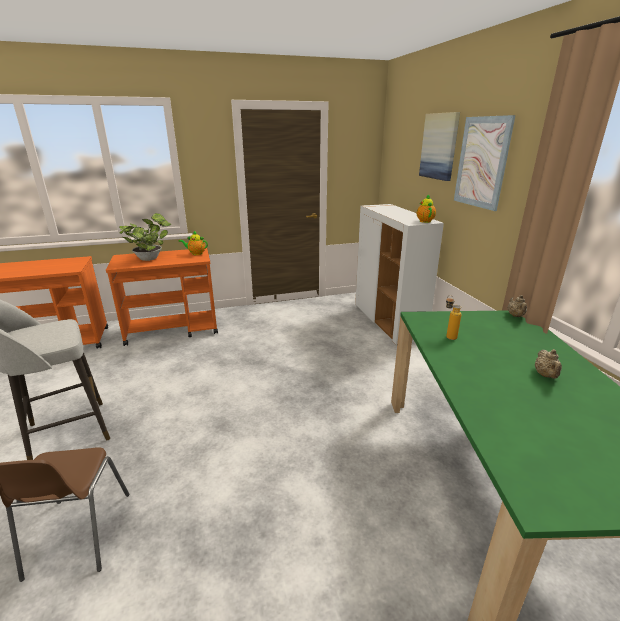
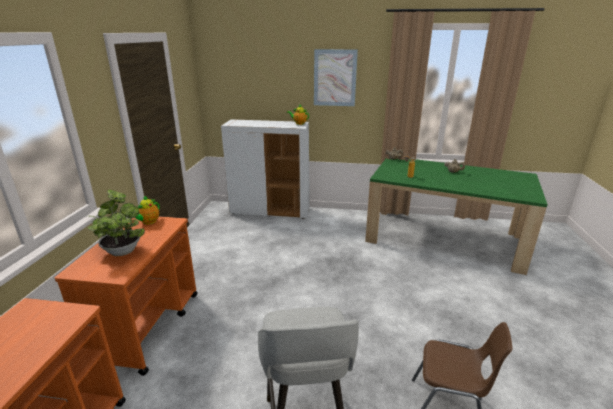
camera: 65 degrees left, 0 degrees up
(439, 146) = (286, 69): picture -> none

